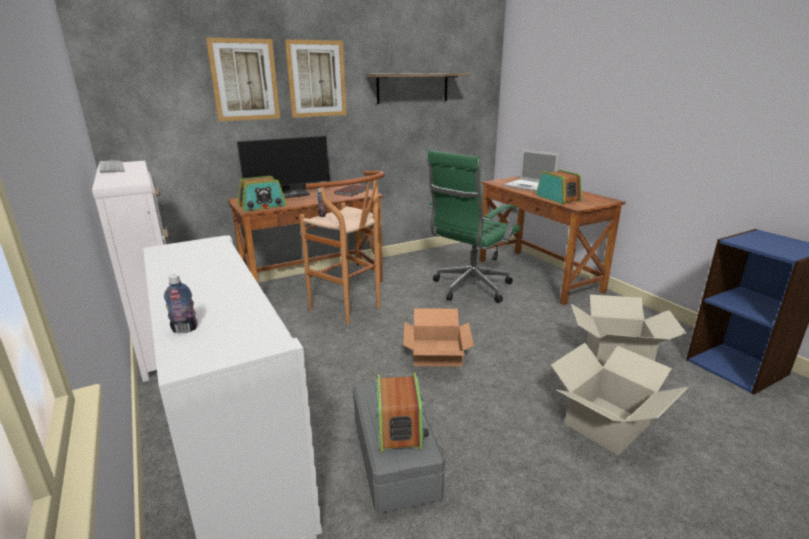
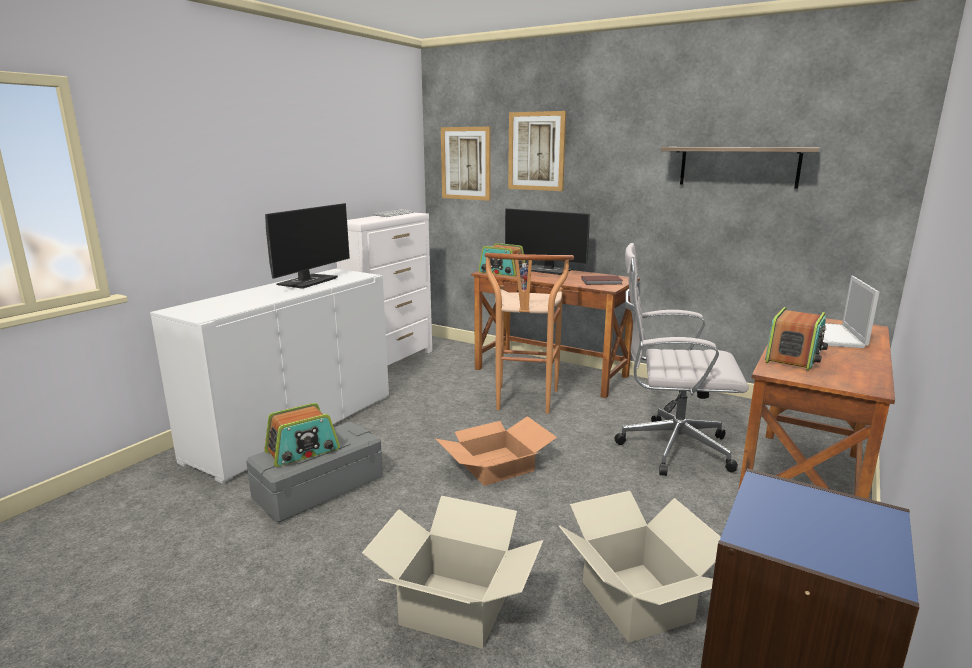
camera: 60 degrees right, 5 degrees down
(185, 329) = (214, 301): bottle -> none
(186, 267) = (308, 281): none -> monitor
(317, 79) = (607, 152): picture -> picture (466, 163)
(469, 288) = (669, 448): green office chair -> white office chair

